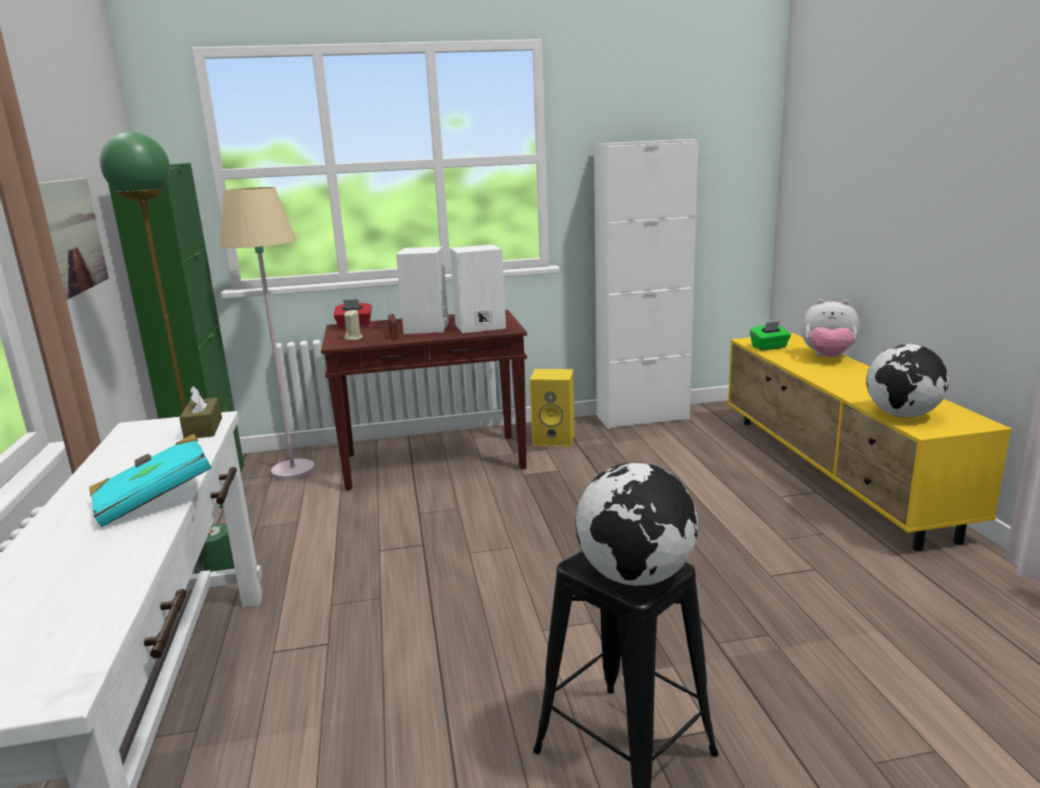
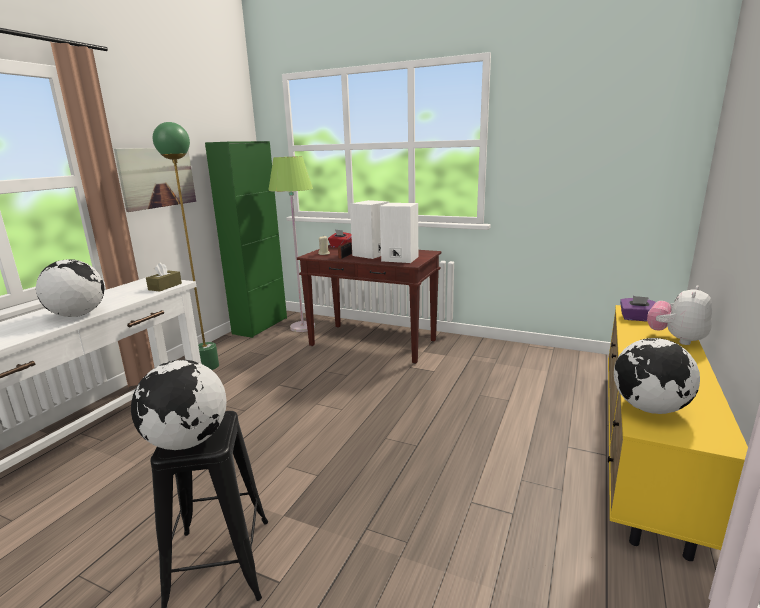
camera: 35 degrees right, 0 degrees up
(155, 500) = (77, 315): turquoise book -> globe
(293, 470) = (303, 327): beige floor lamp -> green floor lamp
(555, 439) = (461, 350): yellow speaker -> none
(642, 417) = (542, 352): white cabinet -> none
(769, 347) = (636, 318): green tissue box -> purple tissue box
(827, 357) = (676, 339): plush toy -> plush toy turned 75 degrees clockwise

